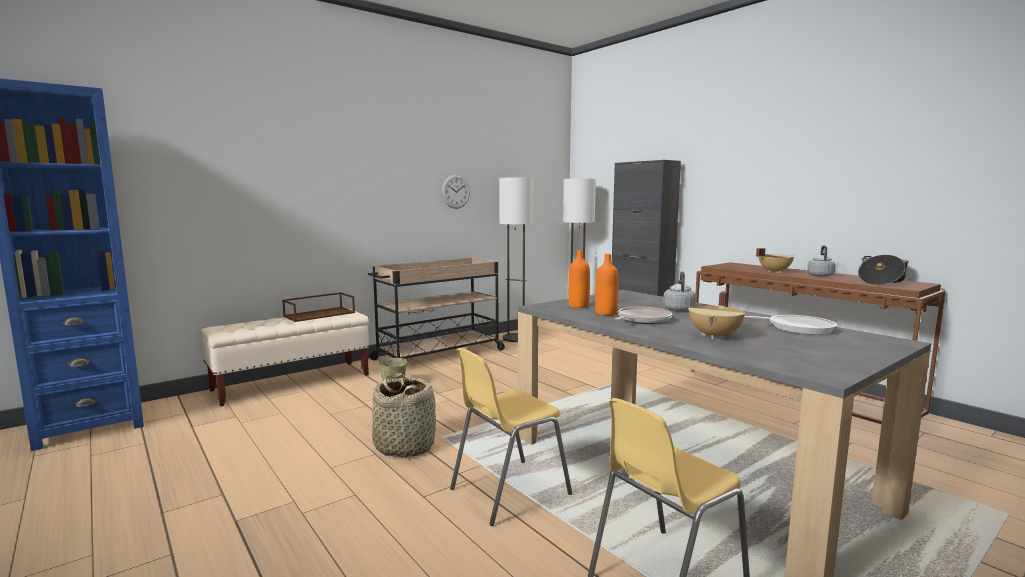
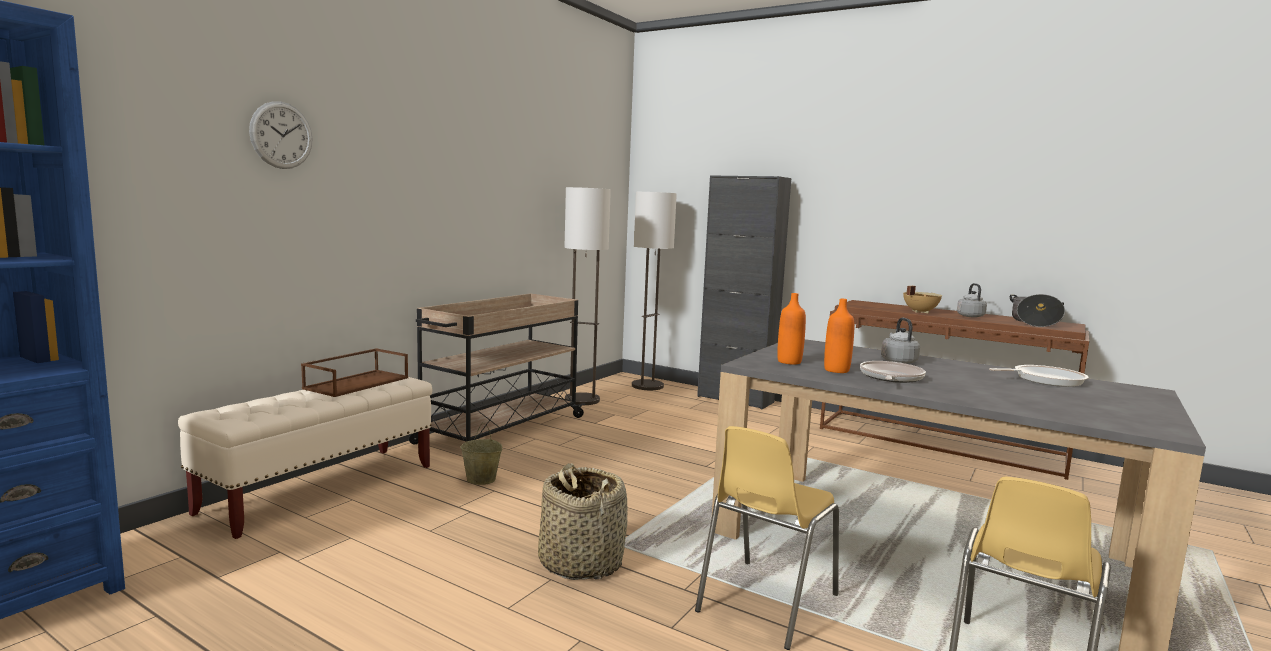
camera: 20 degrees left, 0 degrees up
(456, 191) = (511, 203): wall clock -> wall clock (281, 135)
(715, 336) = (995, 394): beige cooking pot -> none

